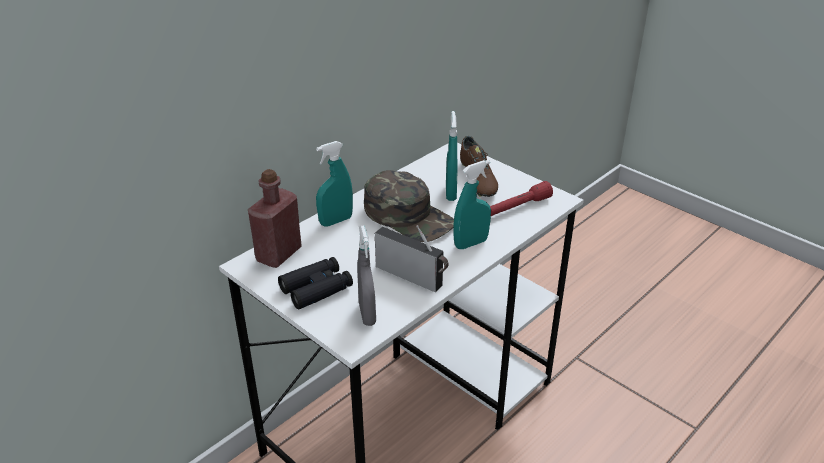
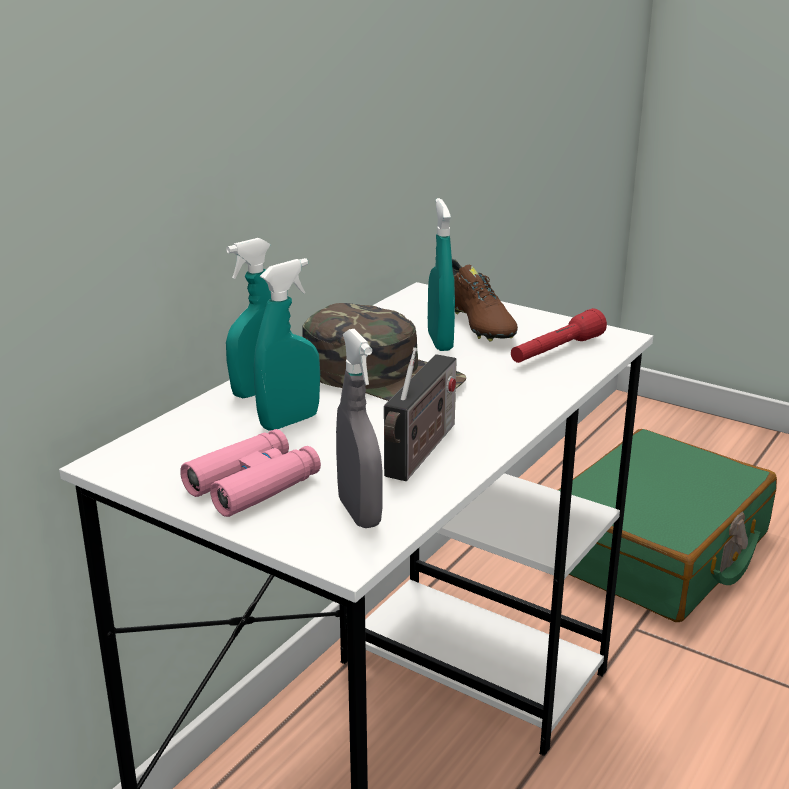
camera: 10 degrees left, 10 degrees down
(279, 254) = (169, 442): red bottle -> none
(316, 289) = (253, 484): black binoculars -> pink binoculars
(412, 277) = (420, 453): radio -> radio turned 90 degrees clockwise
(471, 243) = (501, 401): turquoise spray bottle -> turquoise spray bottle (290, 421)
(606, 305) = (656, 549): none -> green suitcase

